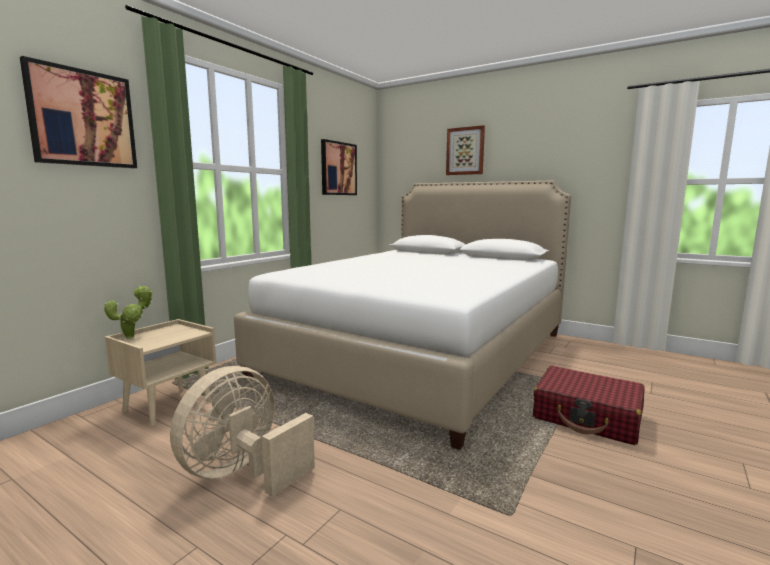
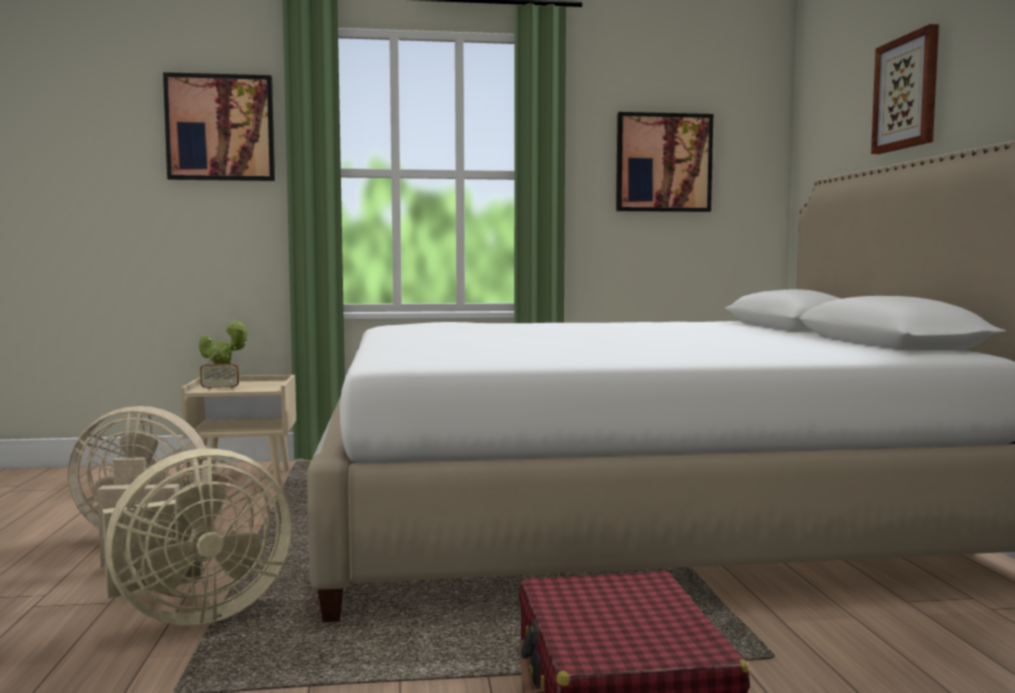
camera: 50 degrees right, 5 degrees down
(159, 342) = (220, 389): none -> radio
(400, 483) = (194, 614): none -> beige fan

